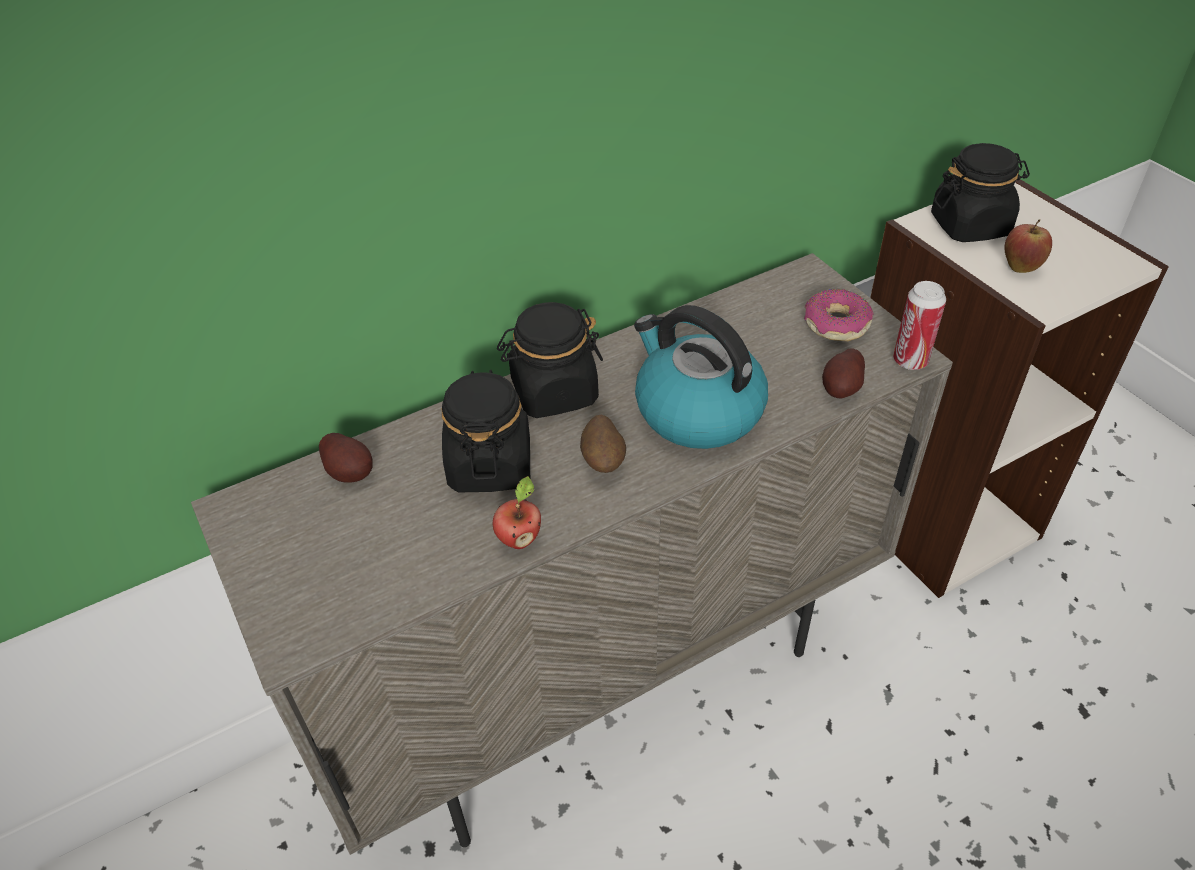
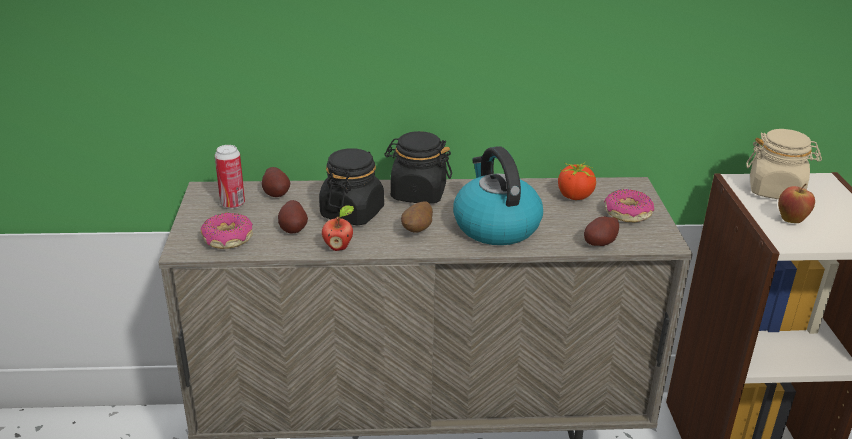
camera: 25 degrees right, 15 degrees down
(342, 594) = (227, 239): none -> donut
(428, 531) = (293, 229): none -> potato
(755, 320) = (574, 197): none -> tomato
(910, 361) = (661, 244): can -> can (232, 204)
(970, 226) = (775, 190): black jar -> beige jar

